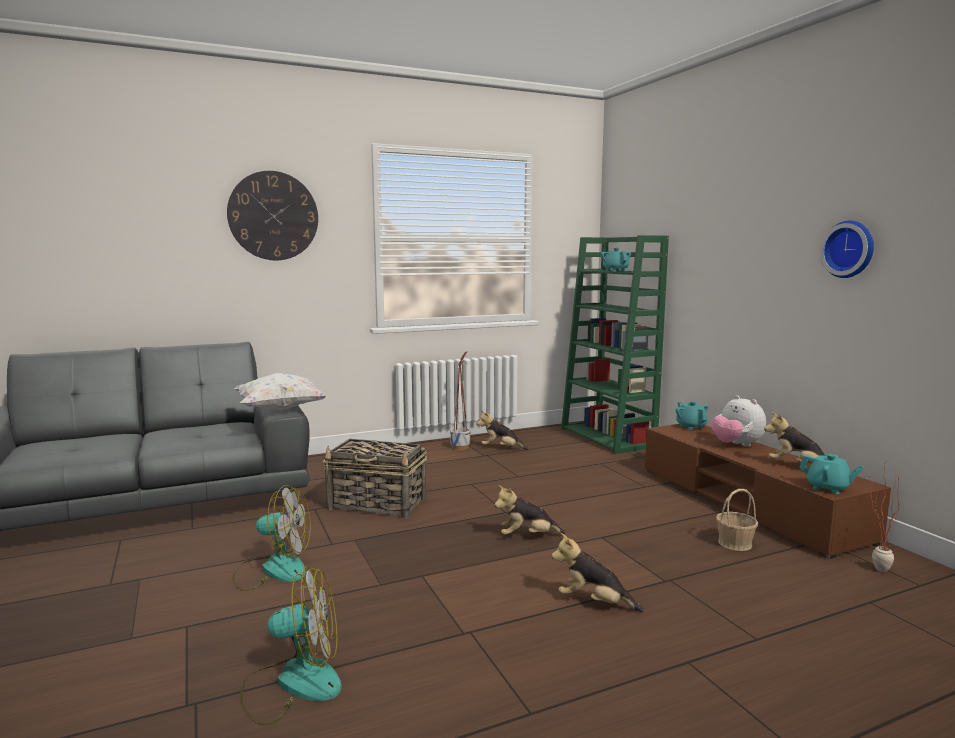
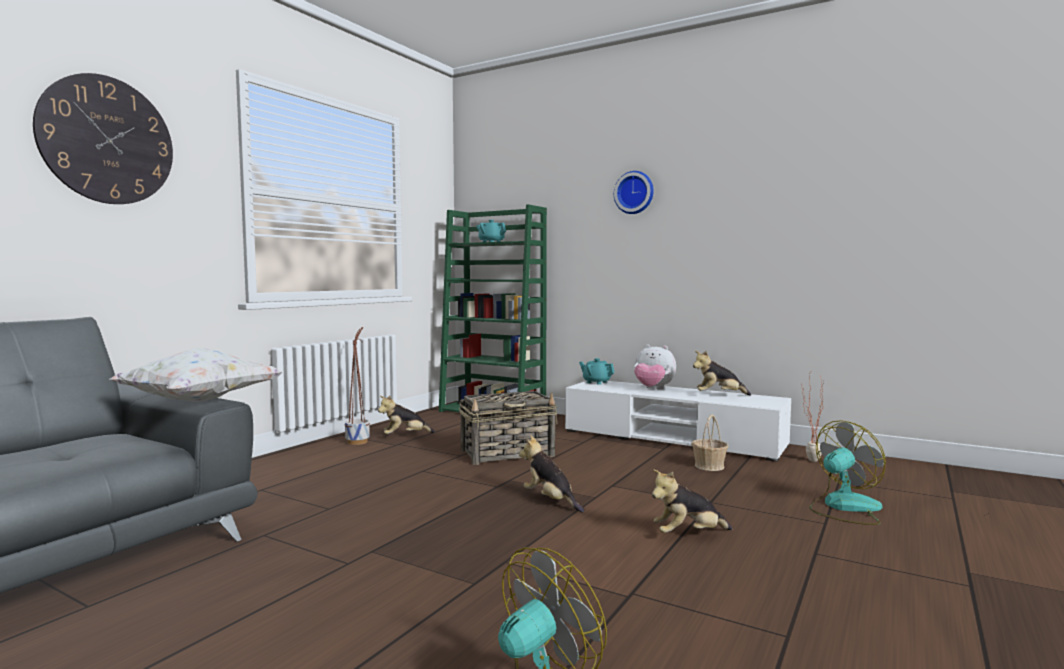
camera: 35 degrees left, 5 degrees down
(273, 570) = (309, 613): fan -> fan (844, 507)
(378, 504) = (344, 511): basket -> basket (508, 453)
(527, 536) = (550, 501): plush toy -> plush toy turned 90 degrees clockwise
(747, 503) = (672, 438): brown tv stand -> white tv stand
(828, 488) = (762, 404): turquoise teapot -> none
(849, 249) = (735, 211): wall clock -> wall clock (634, 193)

